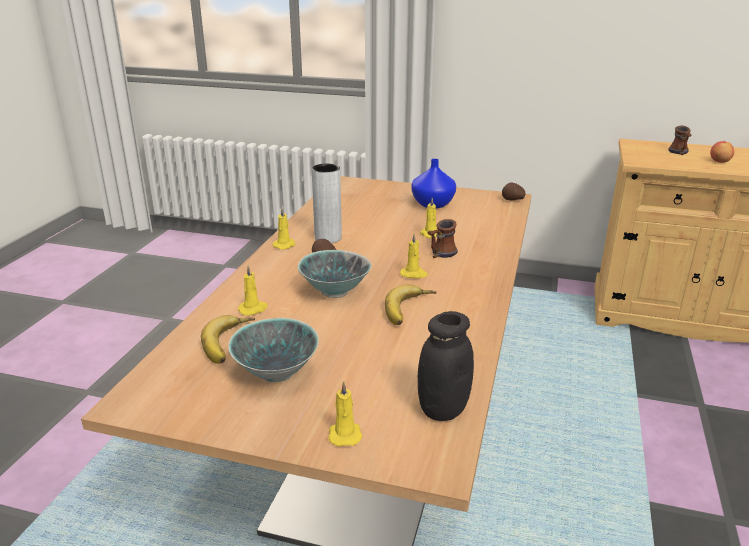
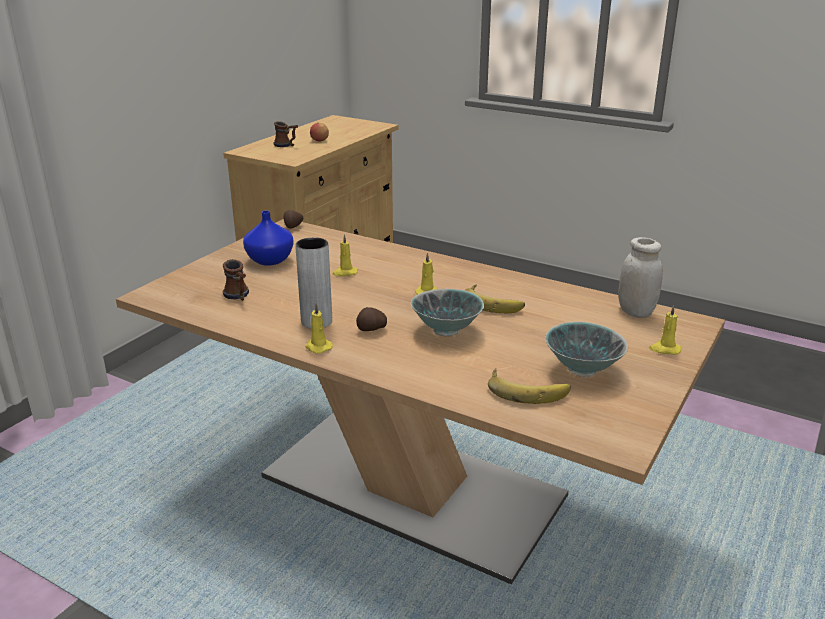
camera: 75 degrees left, 0 degrees up
(253, 309) = (463, 374): yellow candle -> none
(440, 254) = (393, 275): mug -> mug (238, 296)
(443, 409) = (635, 312): black jar -> white jar

